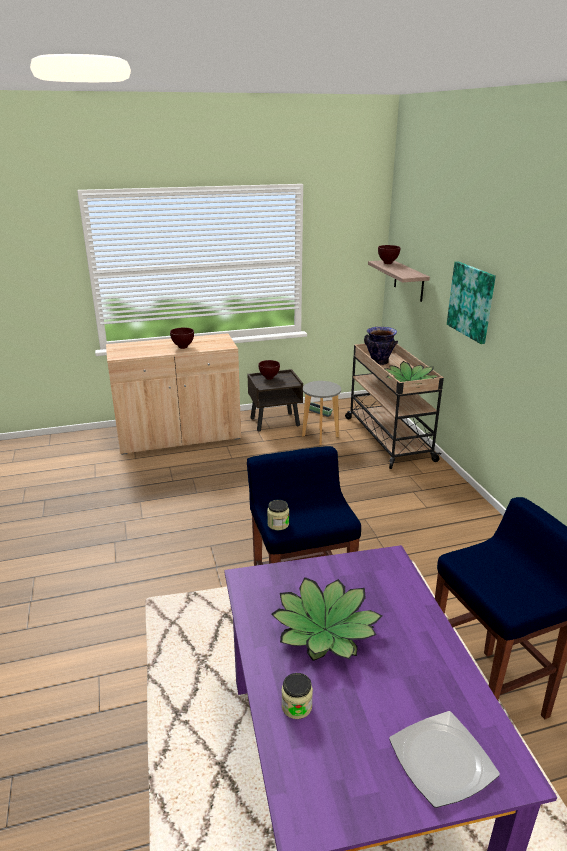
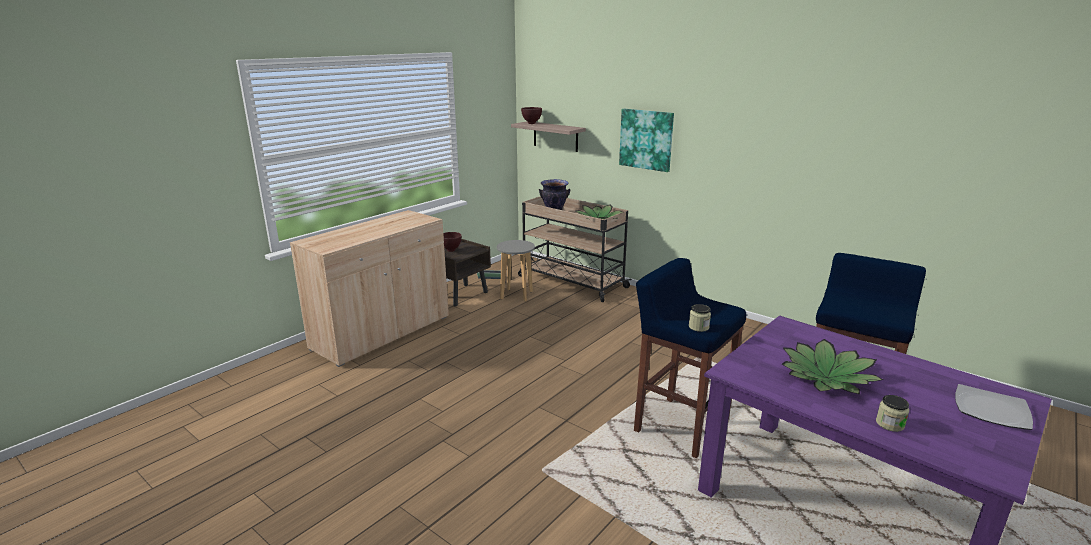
camera: 35 degrees left, 5 degrees down
(183, 347) = (385, 228): brown bowl -> none

